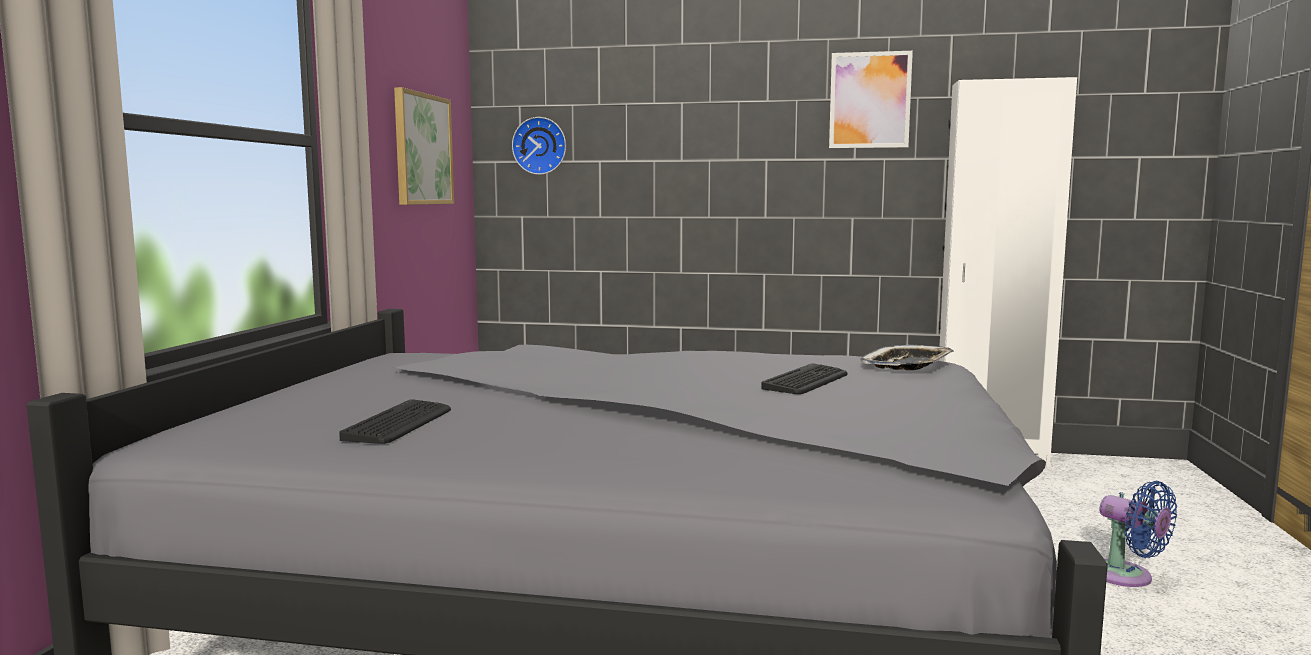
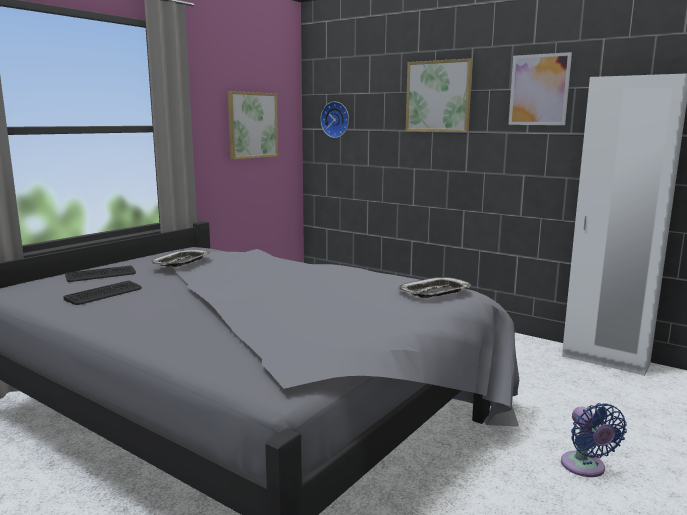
camera: 25 degrees right, 5 degrees up
(450, 368) = (182, 262): none -> tray
(719, 109) = (438, 96): none -> picture
(806, 381) = (342, 297): keyboard -> keyboard (101, 275)

